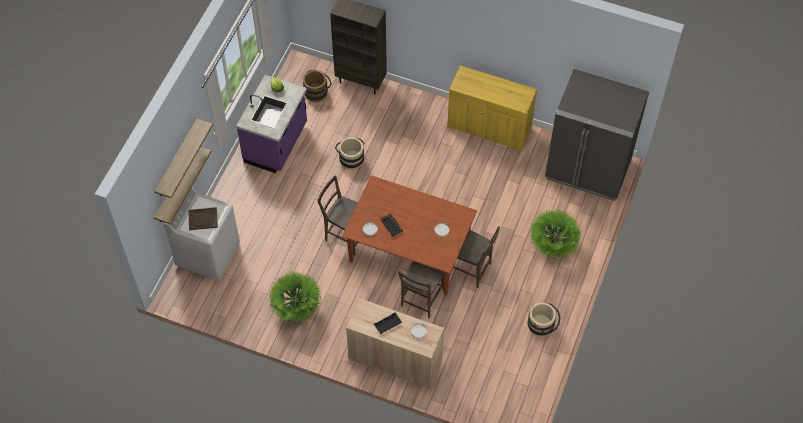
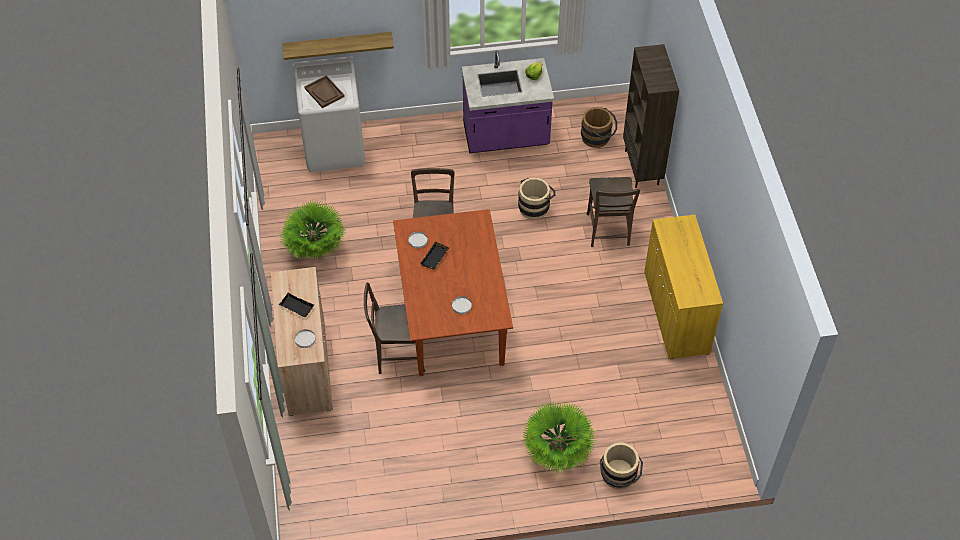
camera: 60 degrees right, 5 degrees down
(177, 159) = (348, 17): shelf -> none
(471, 270) = (468, 385): brown chair -> brown chair (608, 232)
(542, 326) = (439, 493): beige bucket -> beige bucket (618, 477)
(588, 170) = (695, 442): grey fridge -> none

